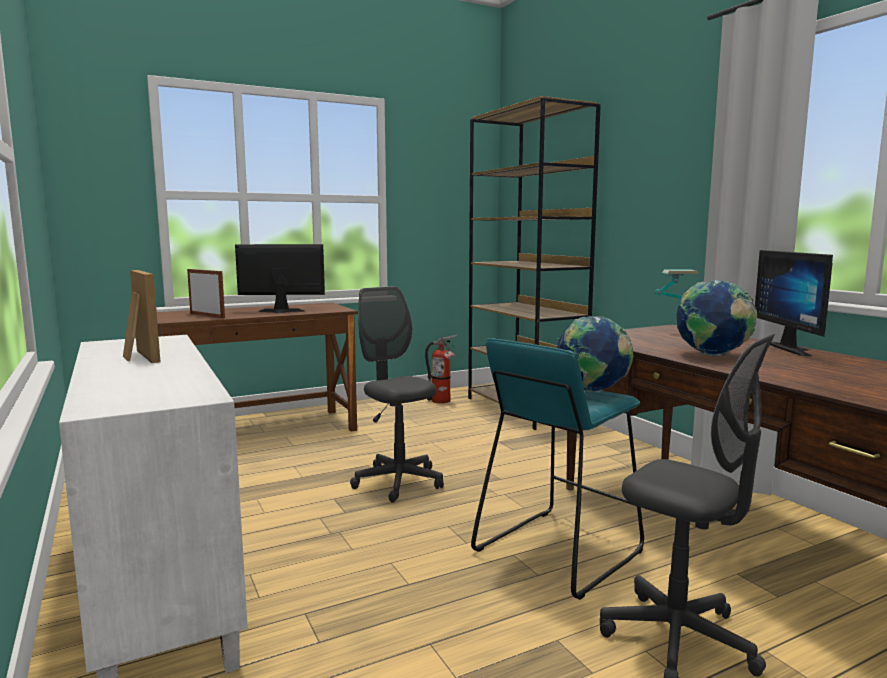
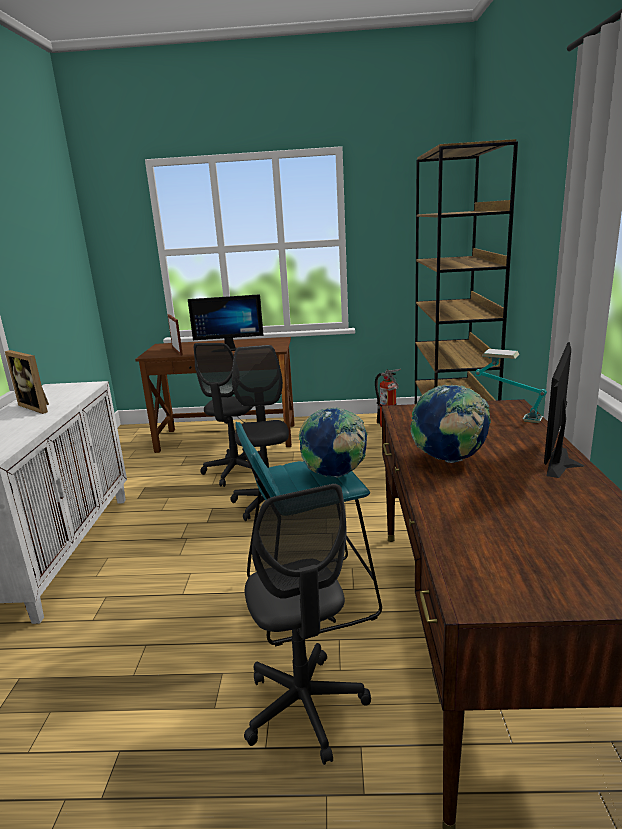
camera: 30 degrees right, 10 degrees up
(138, 357) = (38, 407): picture frame -> picture frame turned 135 degrees clockwise
(280, 312) = (230, 349): monitor -> monitor turned 150 degrees clockwise
(316, 461) = (235, 471): none -> grey office chair

